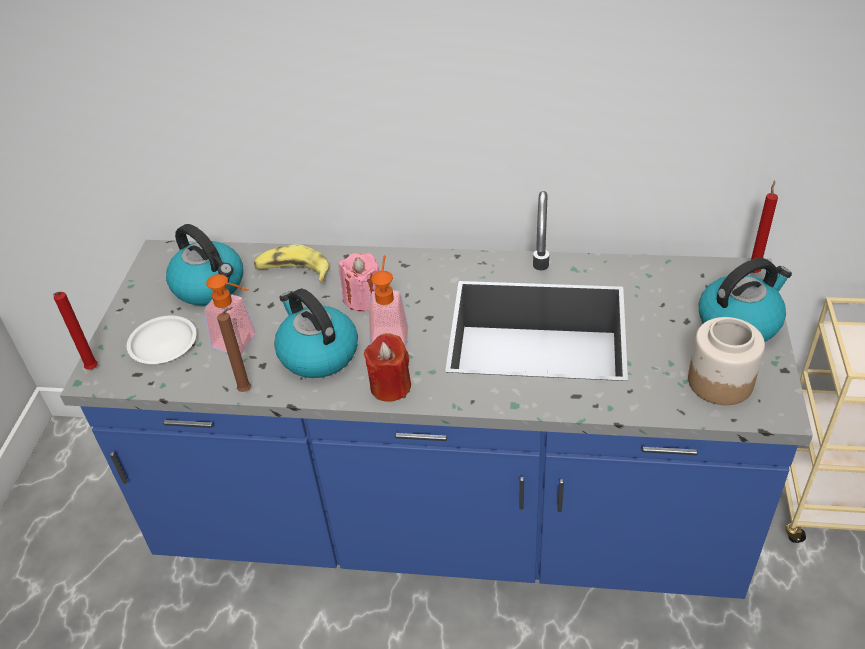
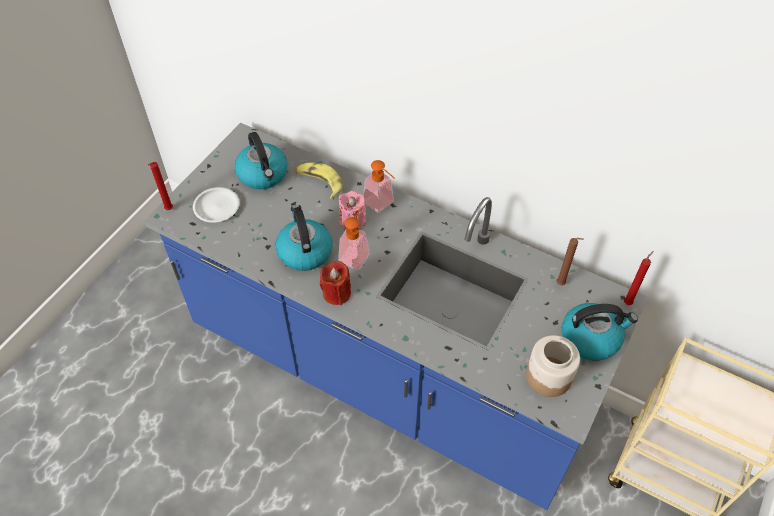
camera: 20 degrees right, 10 degrees up
(241, 343) = (262, 225): soap dispenser -> soap dispenser (382, 205)
(247, 391) = (250, 261): brown candle -> brown candle (562, 284)

